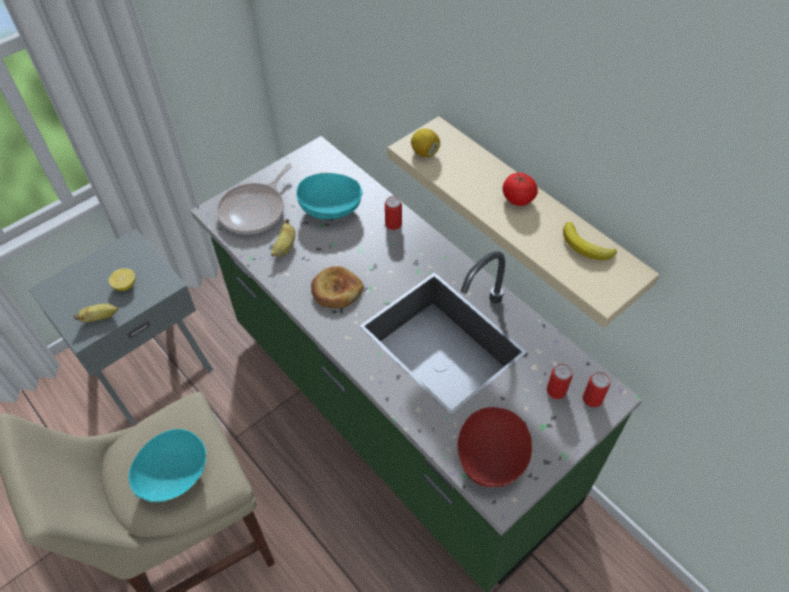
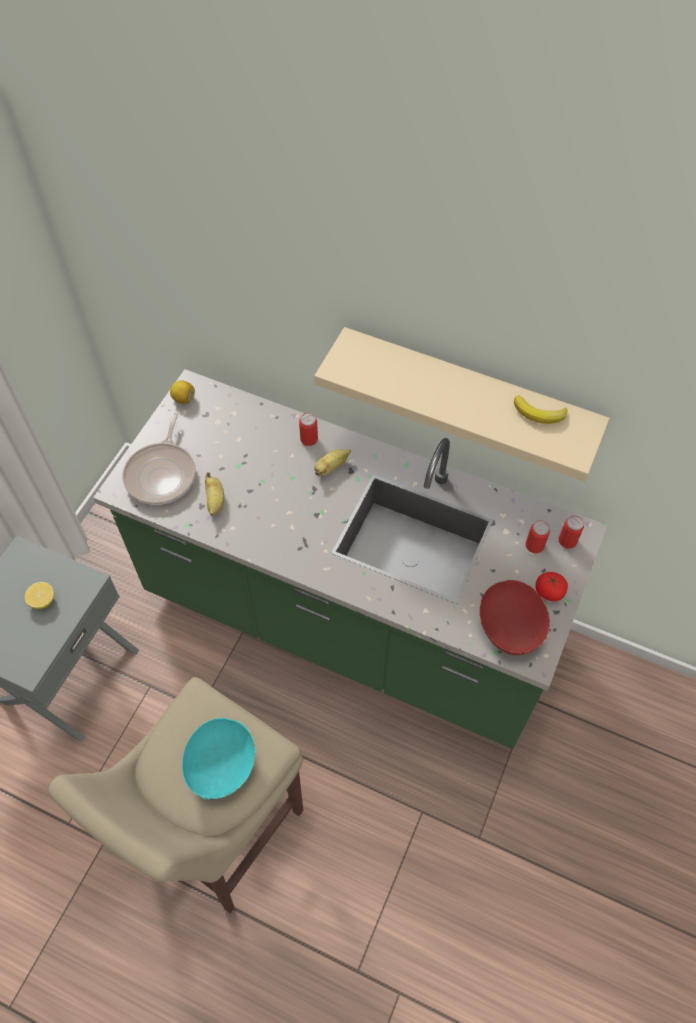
camera: 25 degrees left, 5 degrees up
(100, 317) = (36, 644): banana -> banana (331, 467)
(331, 208) = (239, 444): turquoise bowl -> none
(336, 290) = (290, 526): bread -> none
(425, 152) = (352, 369): lemon -> lemon (184, 399)
(517, 199) = (460, 388): tomato -> tomato (549, 592)

